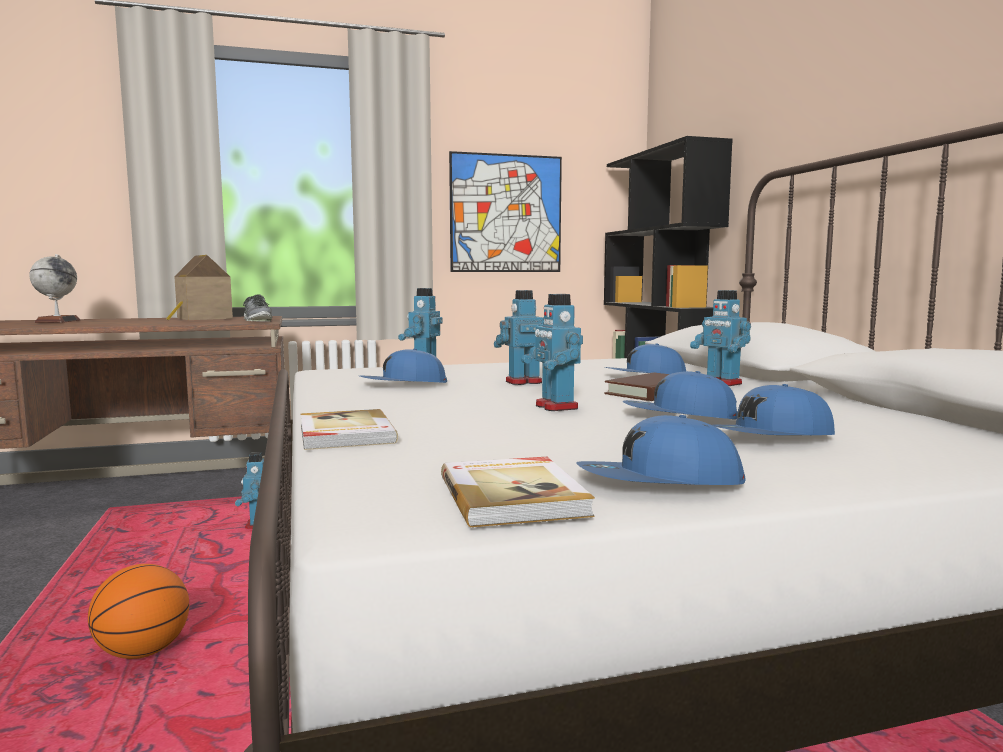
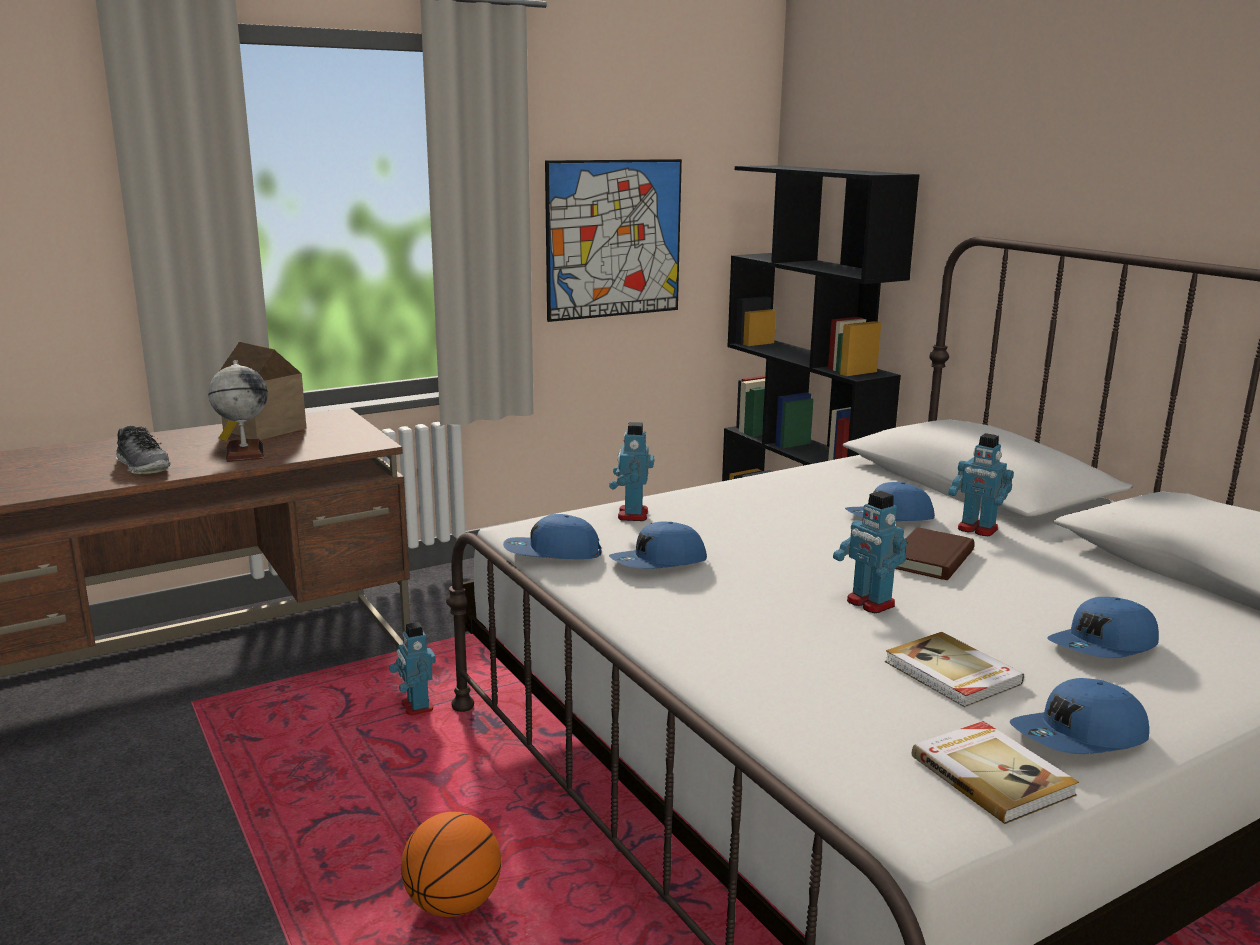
camera: 15 degrees left, 10 degrees up
(58, 321) = (72, 458): globe -> globe (244, 452)
(257, 321) = (358, 438): shoe -> shoe (143, 466)
(344, 434) = (734, 686): book -> book (952, 674)
(523, 382) = (779, 544): toy robot -> none
(679, 416) = (998, 612): blue cap -> blue cap (552, 554)

